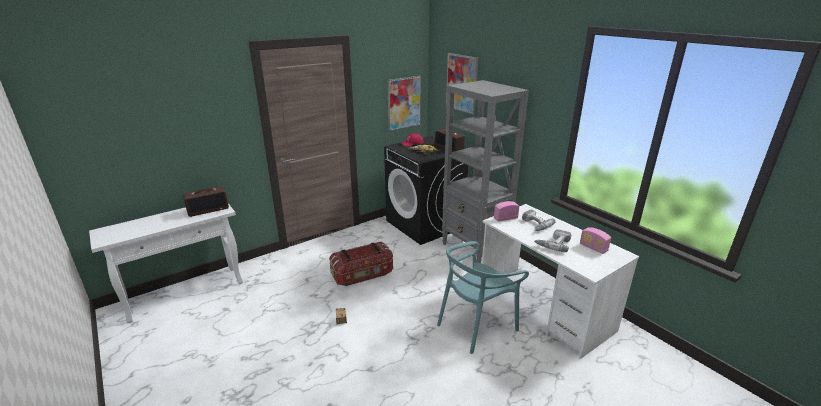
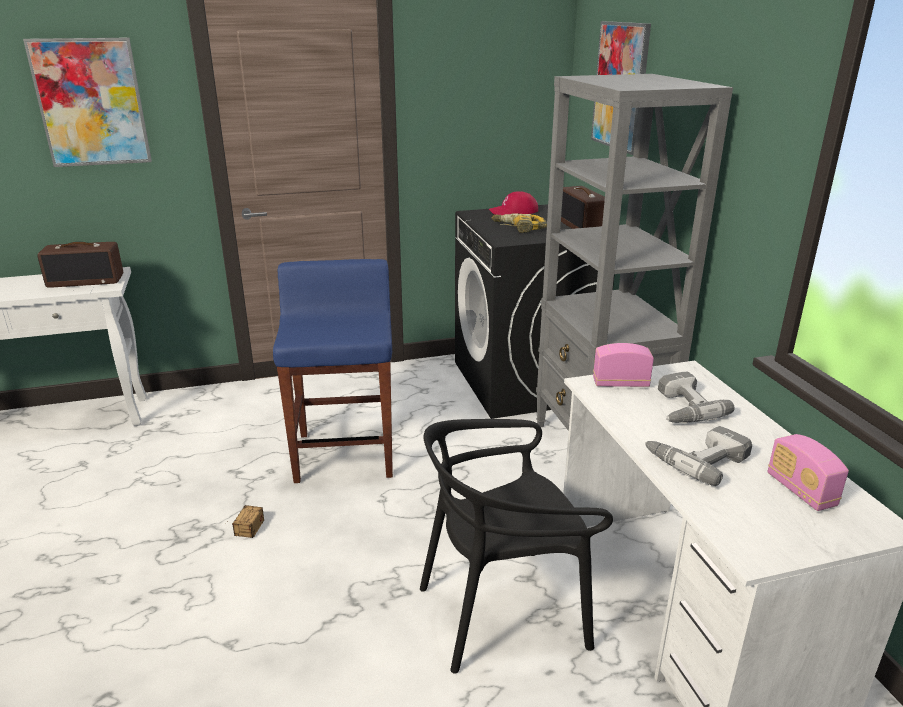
camera: 20 degrees right, 0 degrees up
(363, 275) = (345, 454): storage box -> blue stool
(404, 103) = (511, 129): picture -> picture (91, 103)
(476, 325) = (502, 611): turquoise chair -> black chair

